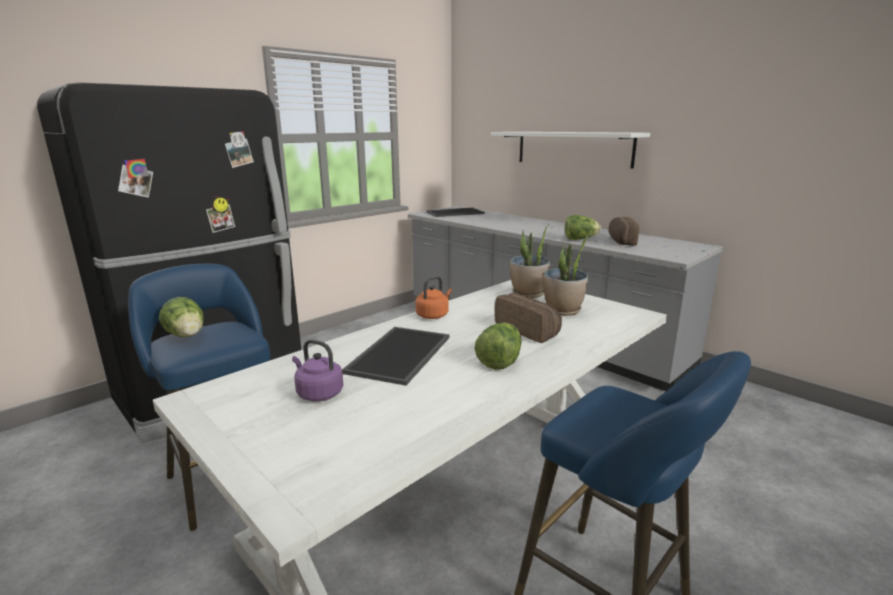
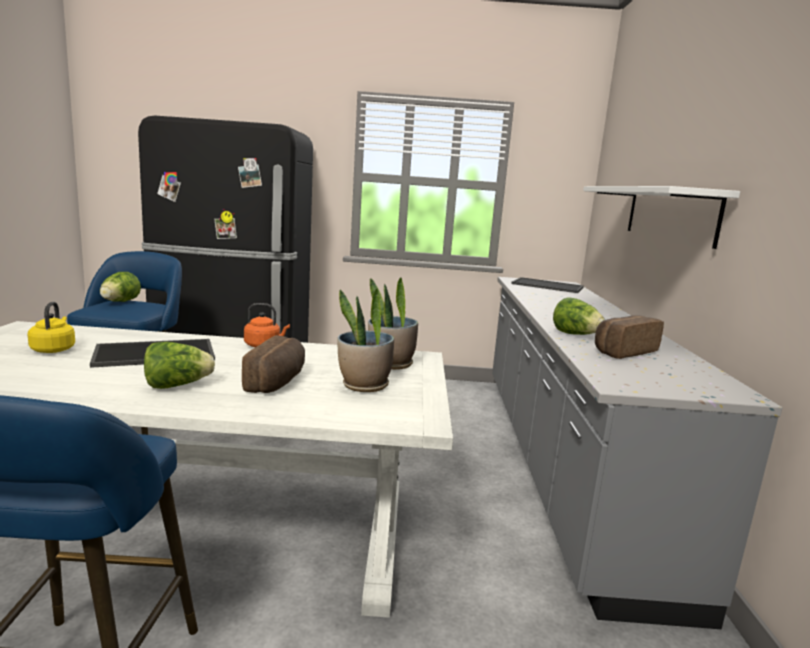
camera: 45 degrees right, 5 degrees down
(318, 393) = (54, 349): purple kettle -> yellow kettle

